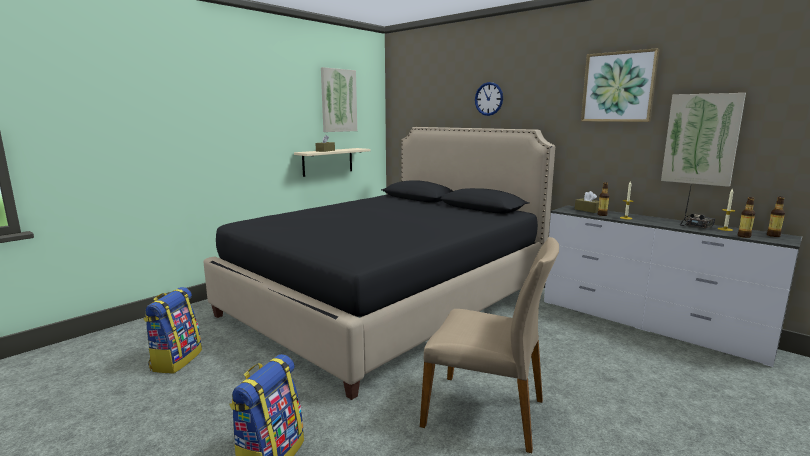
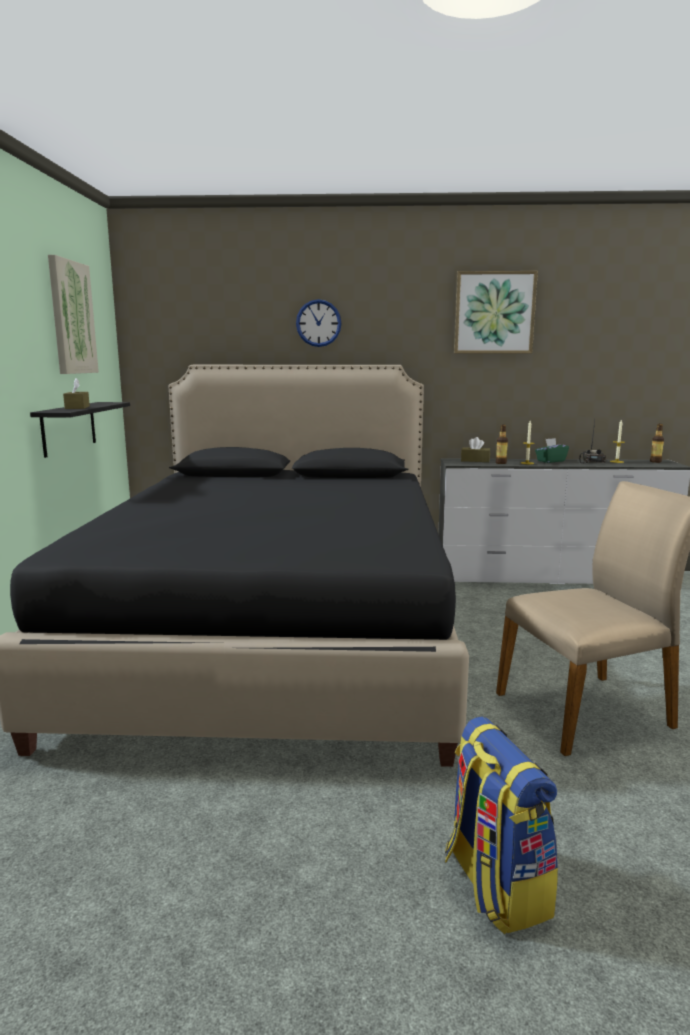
camera: 40 degrees left, 0 degrees up
(176, 360) = (85, 855): backpack -> none
(327, 162) = (69, 428): beige shelf -> black shelf
(655, 219) = (550, 461): none -> green tissue box
(701, 139) = (581, 371): picture -> none
(744, 236) = (644, 465): bottle -> none

